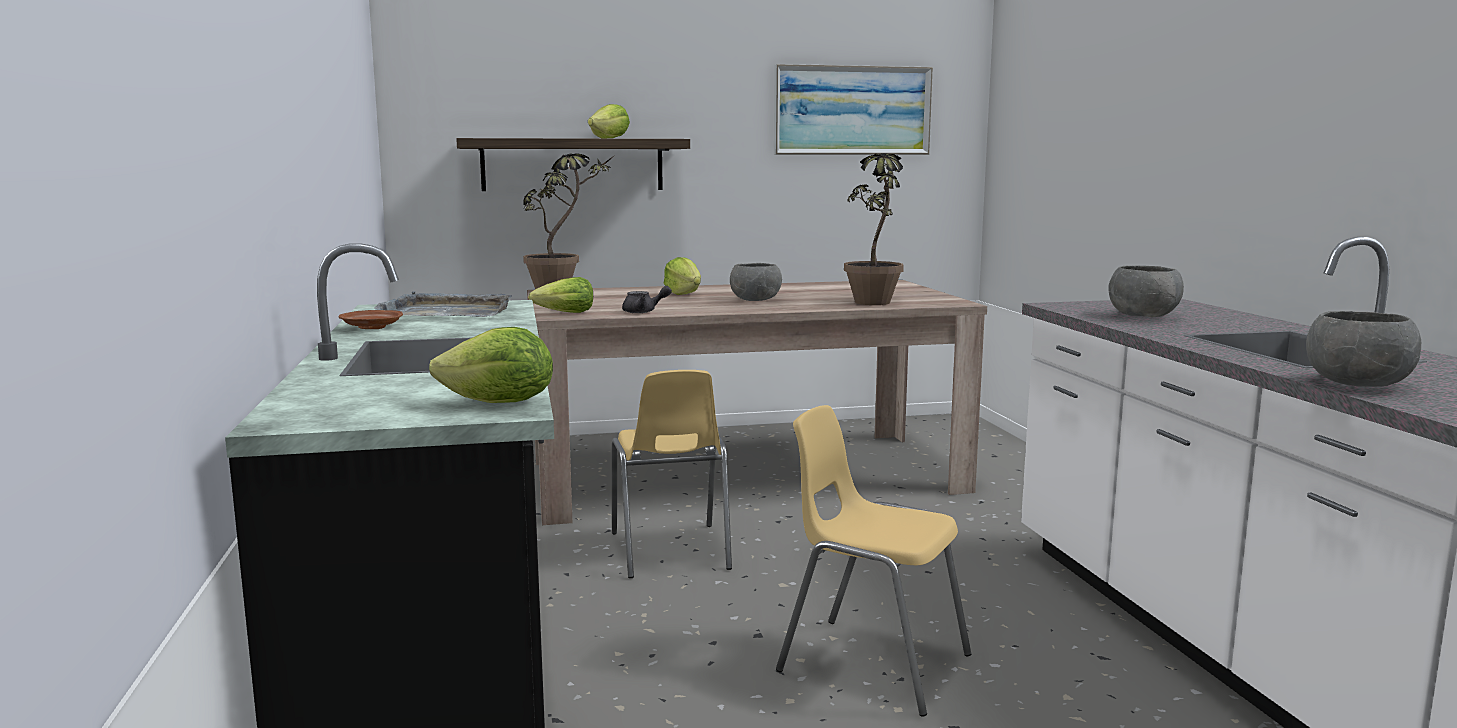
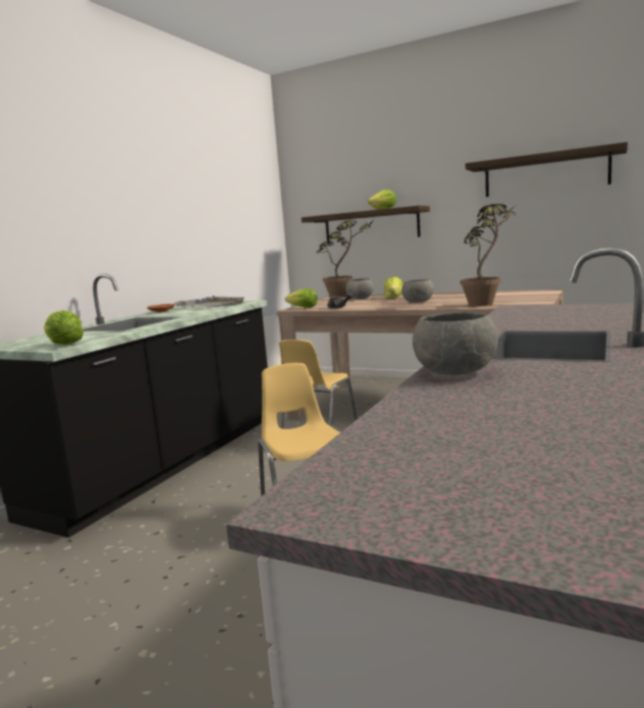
camera: 40 degrees right, 0 degrees up
(852, 110) = (545, 174): picture -> shelf
(1142, 316) = (540, 316): grey bowl -> grey bowl (360, 298)

